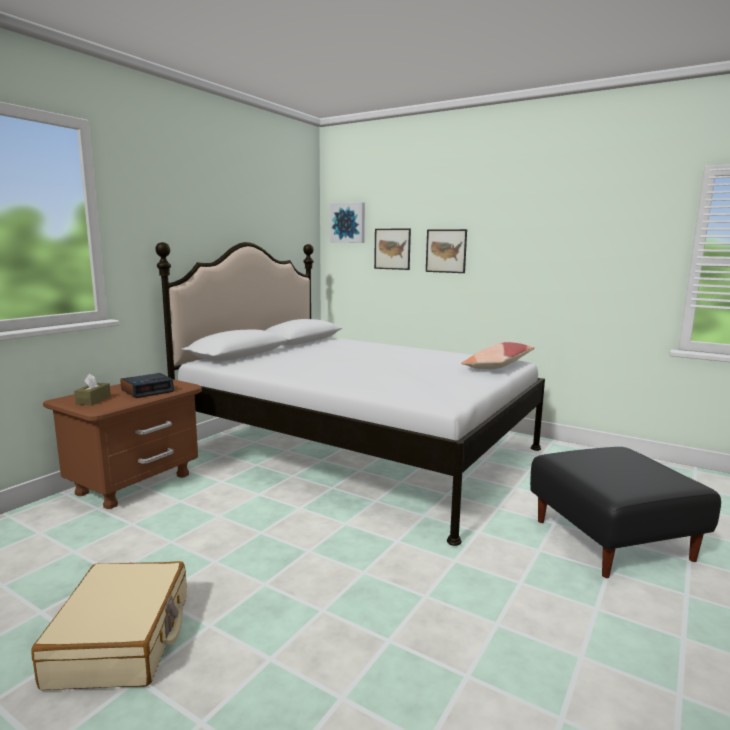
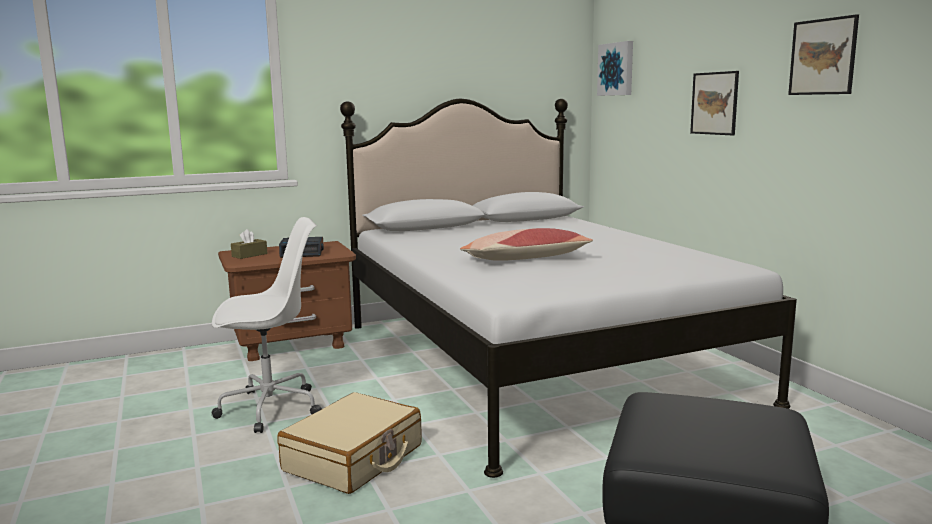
camera: 35 degrees right, 0 degrees up
(122, 640) = (136, 455): beige suitcase -> beige suitcase (354, 458)
(203, 546) = (273, 408): none -> white office chair
(392, 249) = (658, 102): picture -> picture (823, 57)
(498, 366) = (698, 269): pillow -> pillow (525, 259)

